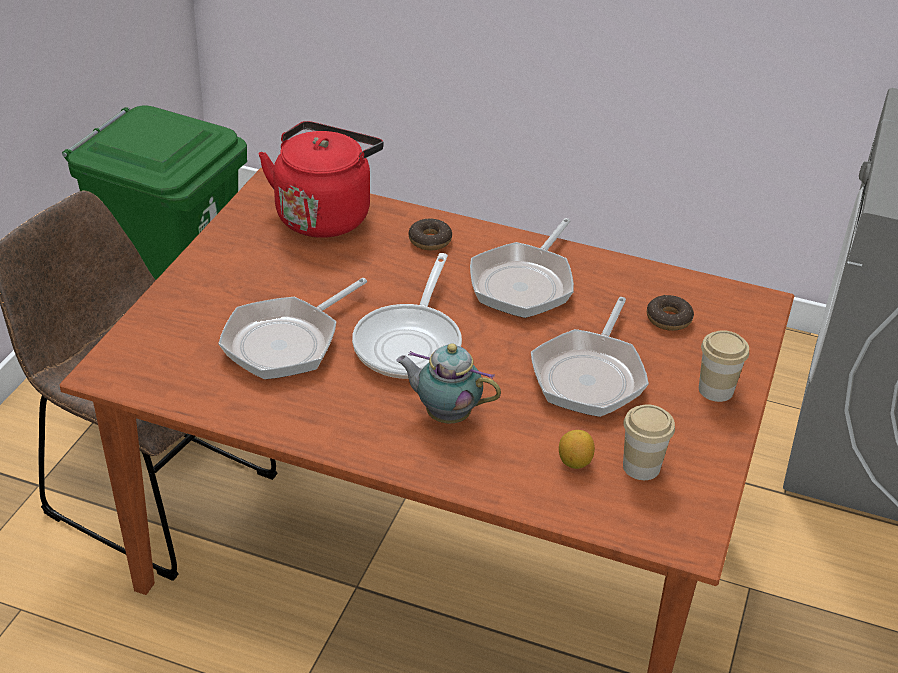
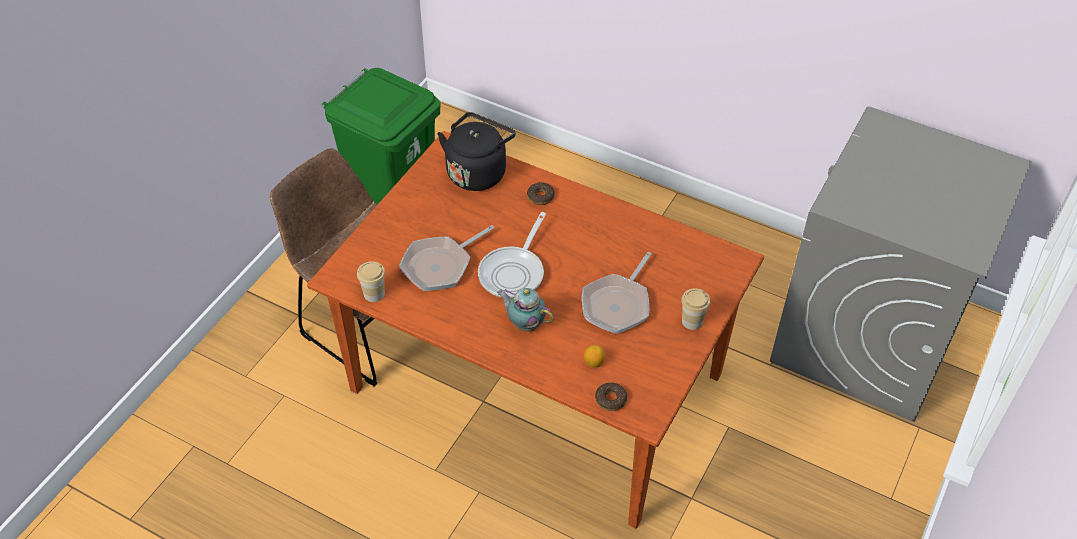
camera: 10 degrees right, 10 degrees up
(324, 214) = (478, 172): red kettle -> black kettle
(524, 283) = (593, 234): frying pan -> none
(641, 467) = (632, 369): cup -> cup (374, 294)
(668, 319) = (677, 268): donut -> donut (610, 399)

